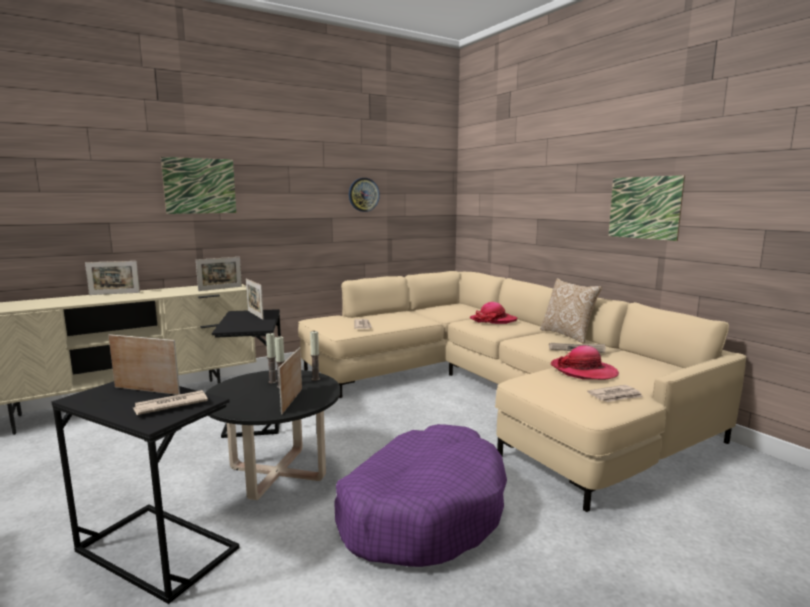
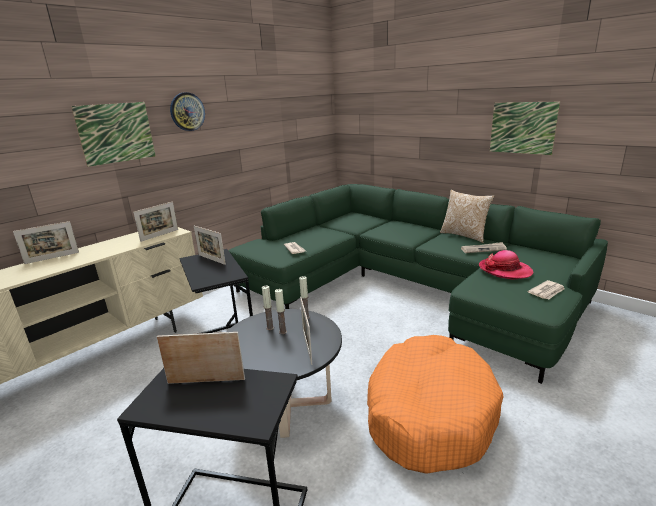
camera: 15 degrees left, 10 degrees up
(170, 405) = (250, 396): newspaper -> none
(363, 194) = (263, 124): wall clock -> wall clock (187, 111)
(422, 511) = (428, 412): purple dog bed -> orange dog bed
(492, 391) = (405, 287): beige sofa -> green sofa
(493, 320) = (396, 228): hat -> none

